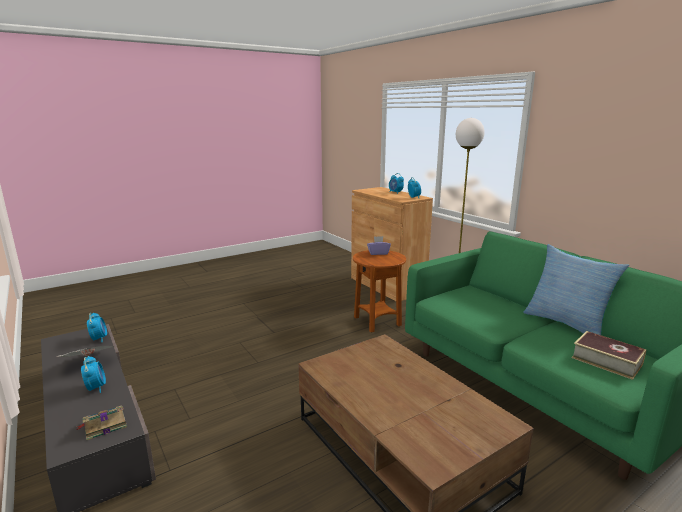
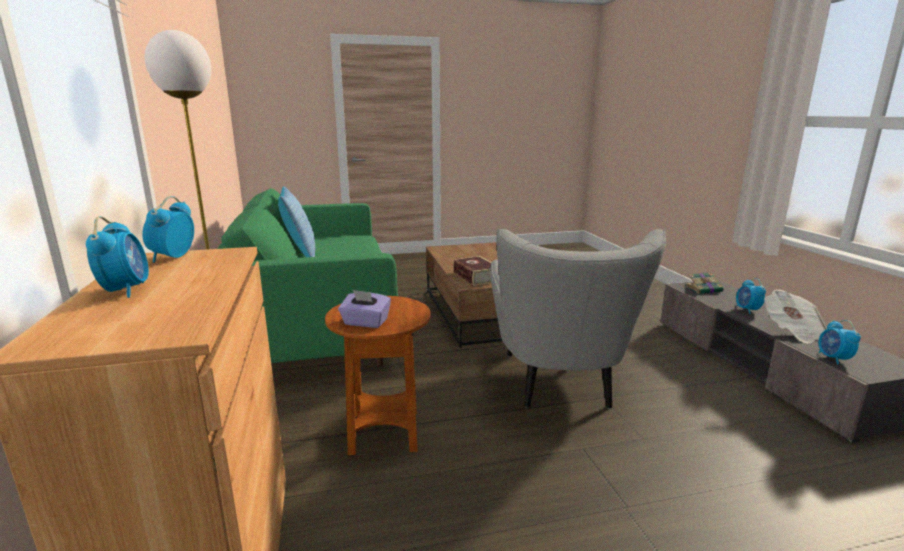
camera: 160 degrees left, 0 degrees up
(288, 366) = (559, 384): none -> grey armchair
(606, 361) = (336, 242): book -> book (476, 277)

